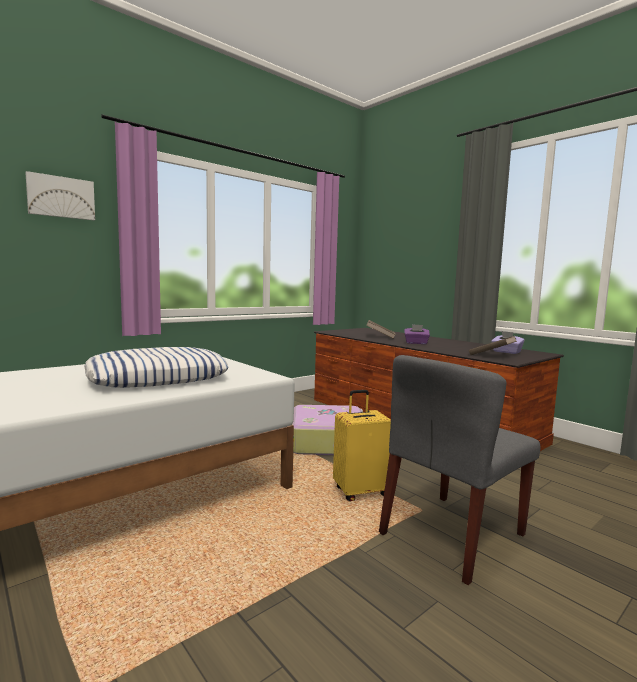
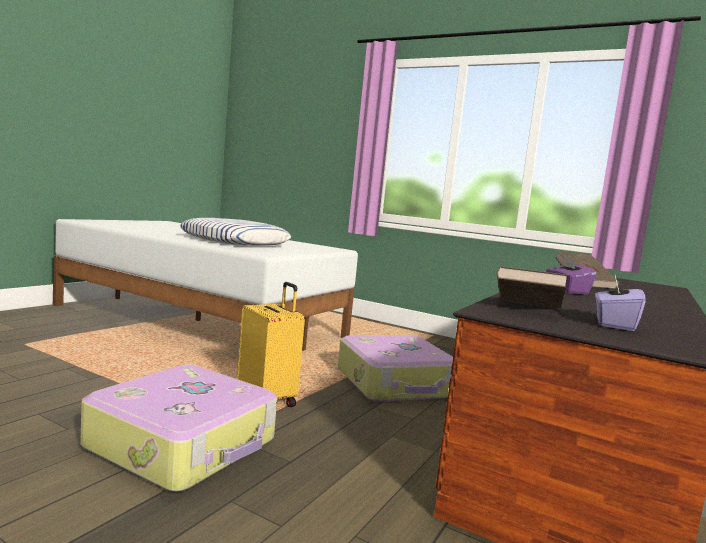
camera: 70 degrees right, 0 degrees up
(61, 197) = (332, 115): picture -> none
(452, 534) = (184, 444): grey chair -> suitcase

